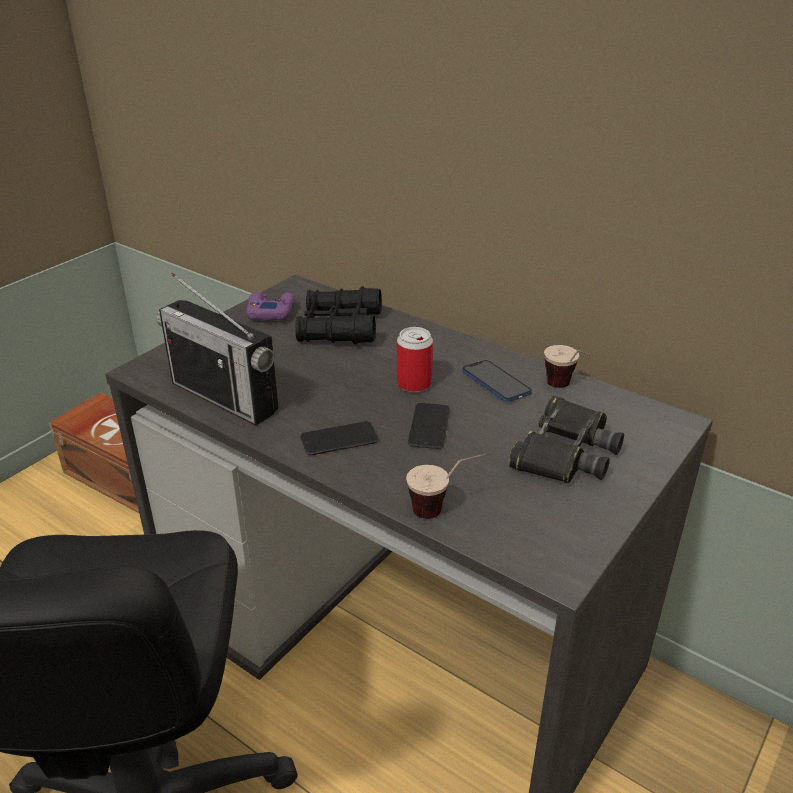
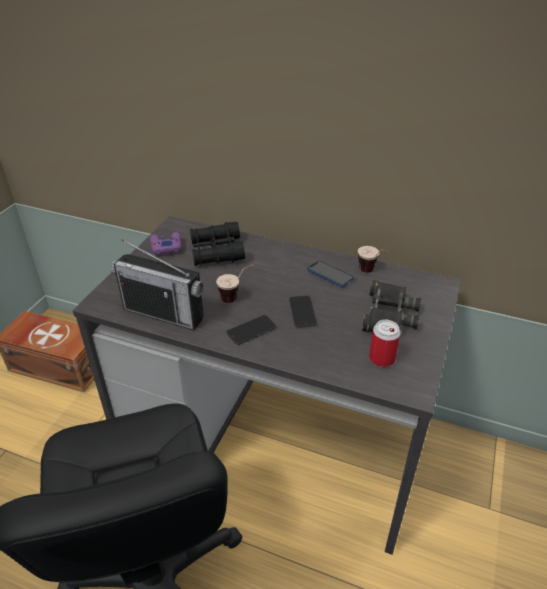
camera: 15 degrees left, 5 degrees up
(414, 384) = (281, 284): can -> can (381, 358)
(444, 509) = (334, 365): cup -> cup (238, 296)

